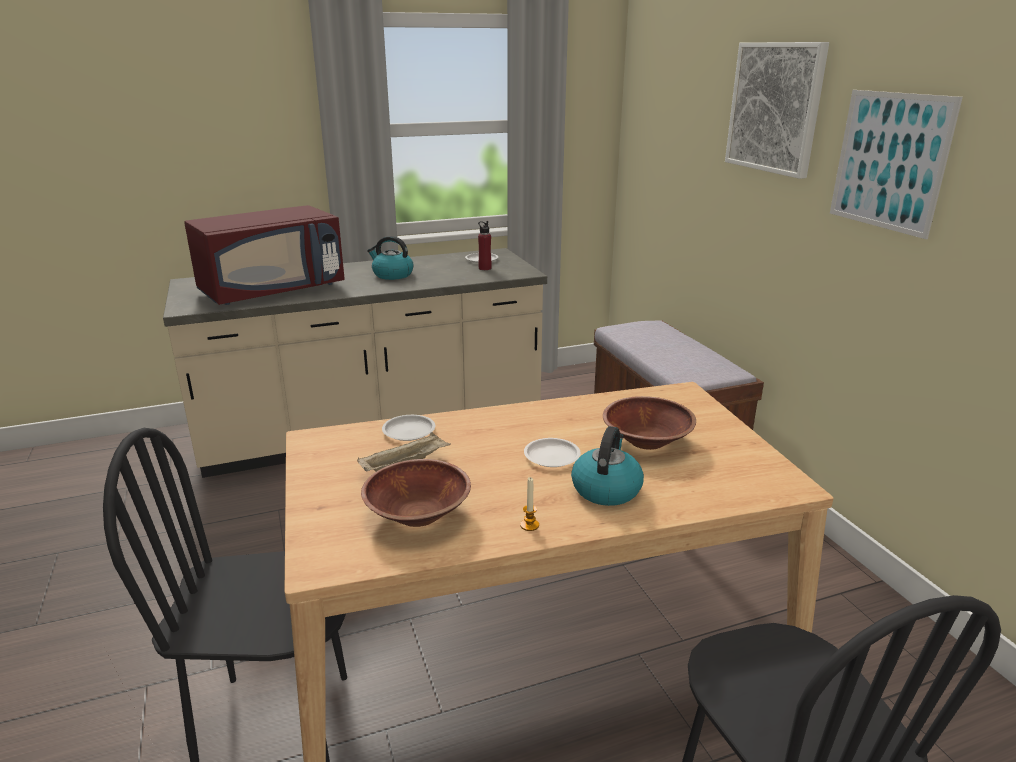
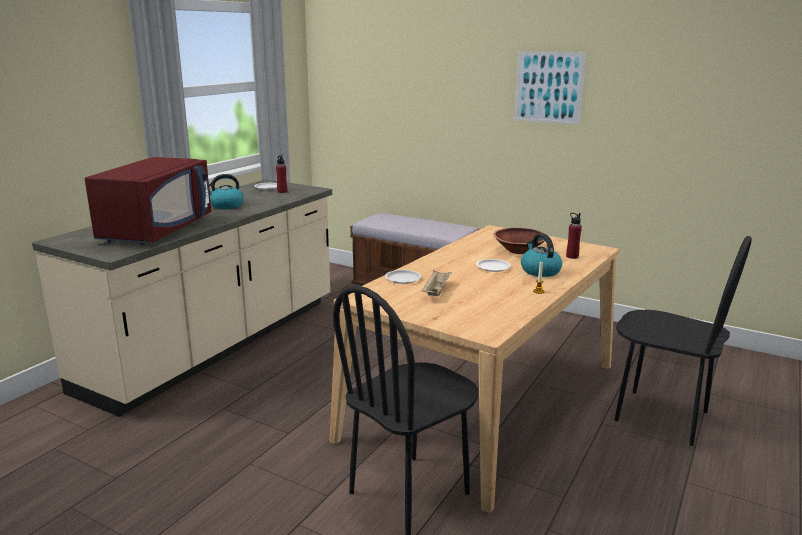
camera: 40 degrees left, 5 degrees down
(418, 515) = (486, 304): brown bowl -> none
(712, 482) = (572, 256): none -> red bottle
(775, 108) = (461, 63): picture -> none

